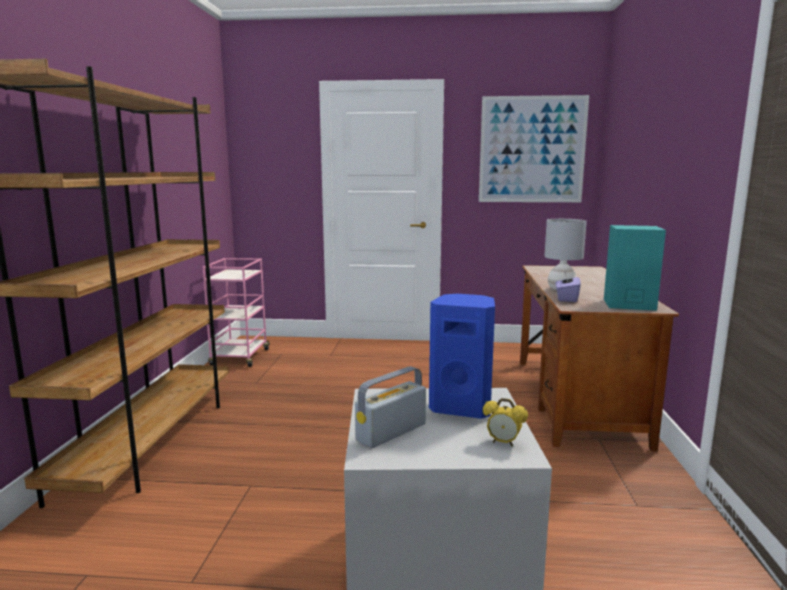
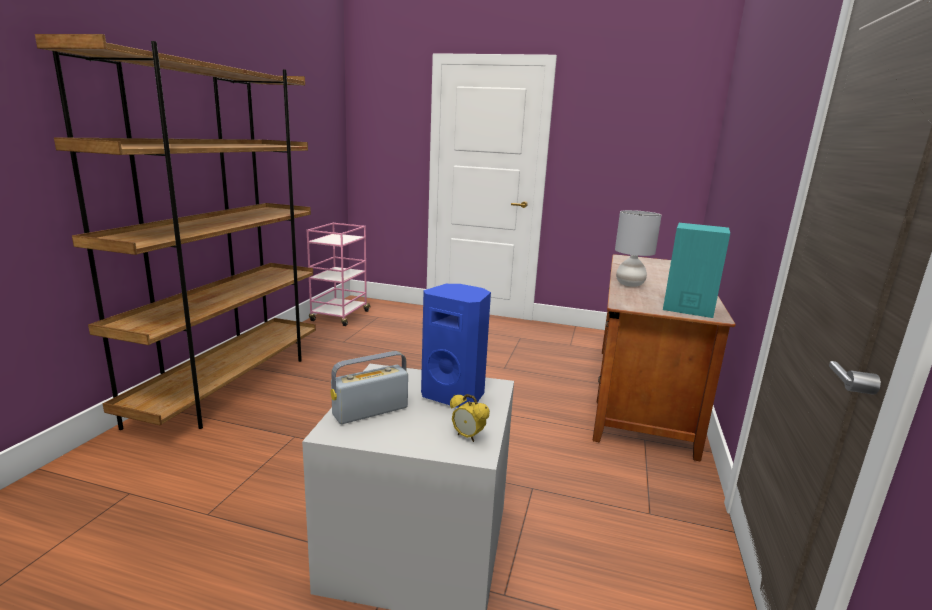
camera: 10 degrees right, 5 degrees up
(532, 150) = (642, 133): picture -> none
(566, 298) = (626, 295): purple tissue box -> none

